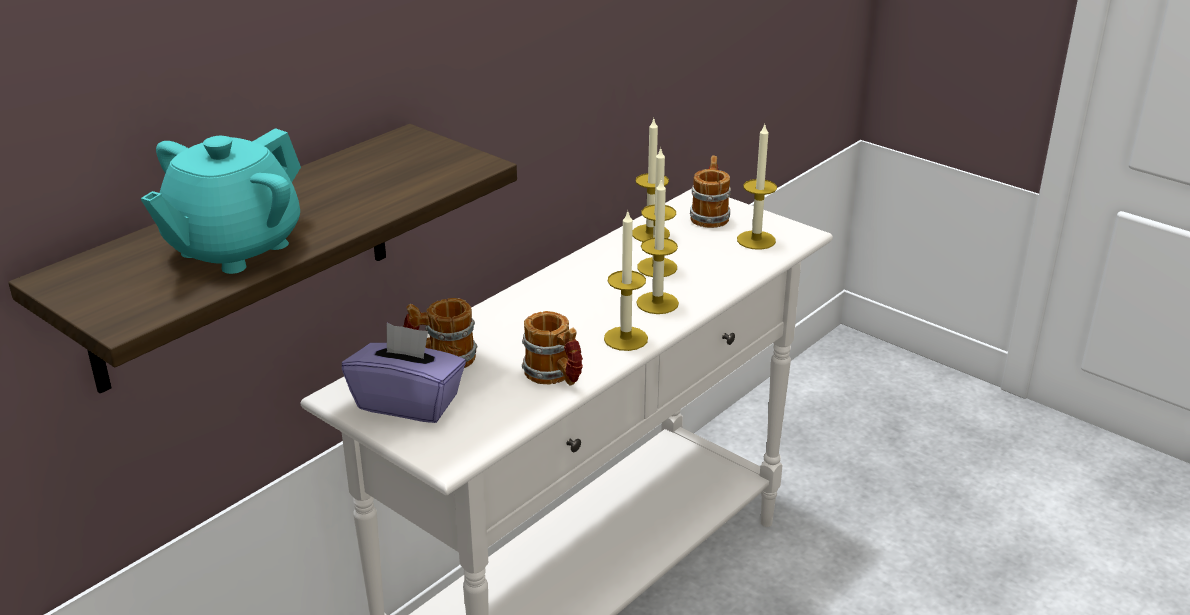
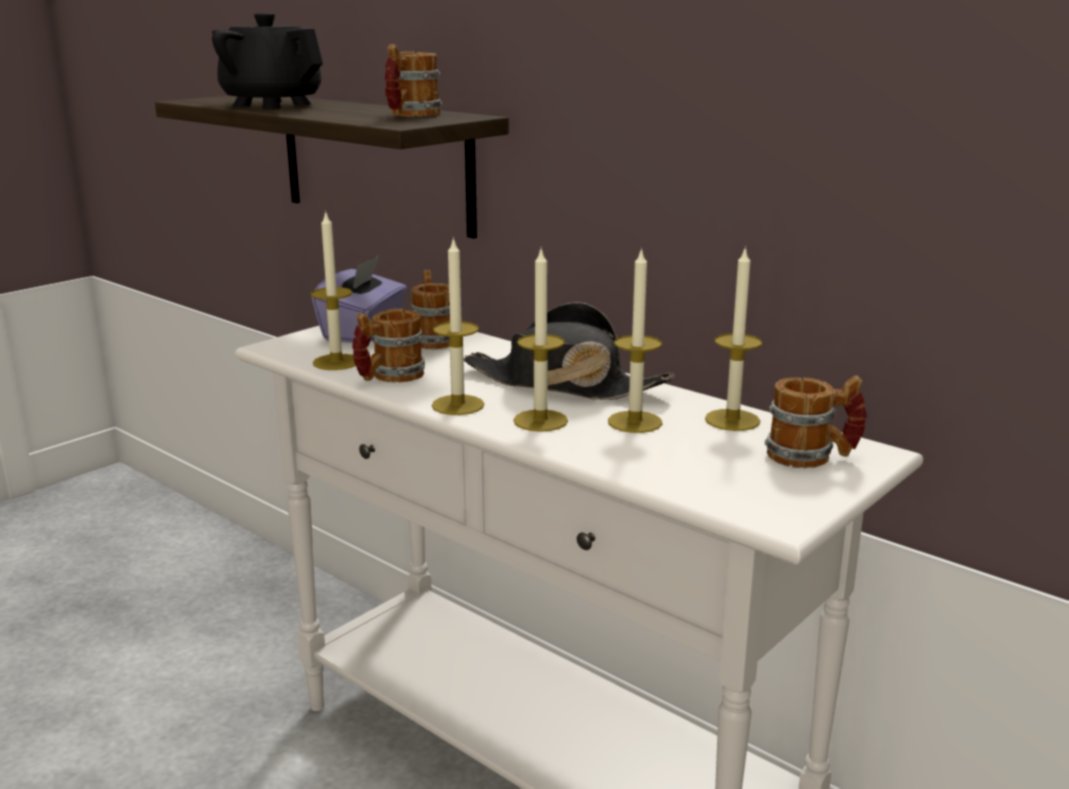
camera: 90 degrees right, 10 degrees down
(233, 248) = (271, 105): turquoise teapot -> black teapot
(396, 163) = (410, 115): none -> mug
(576, 293) = (563, 384): none -> black hat
(756, 240) = (740, 484): candle -> candle (336, 362)

